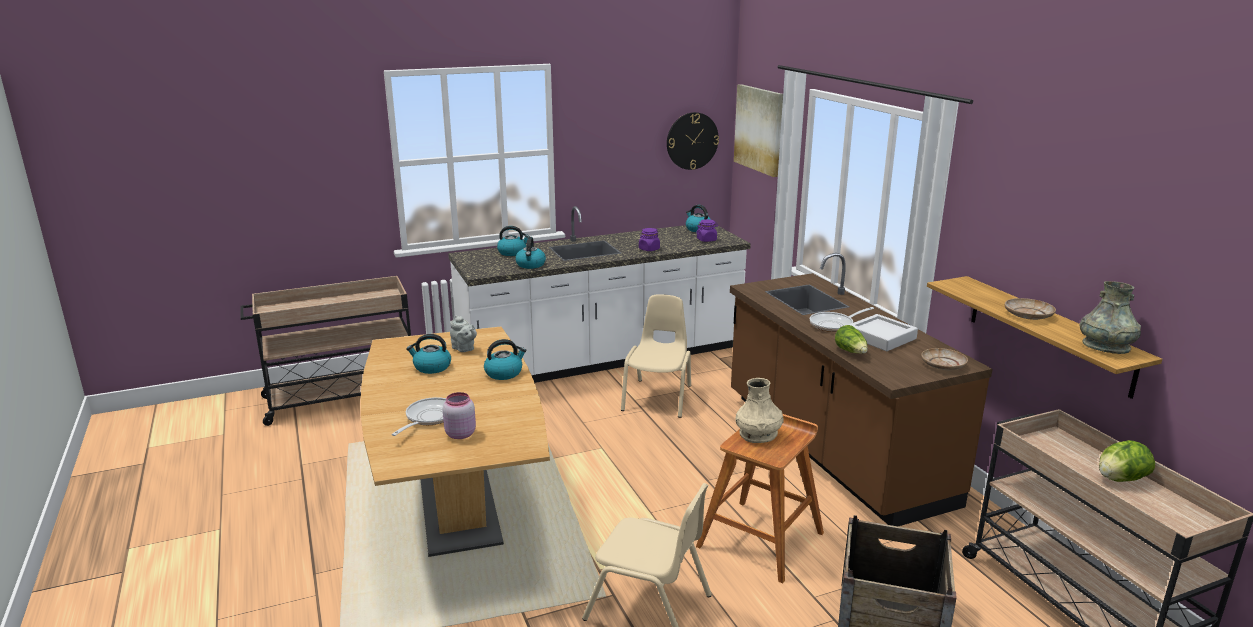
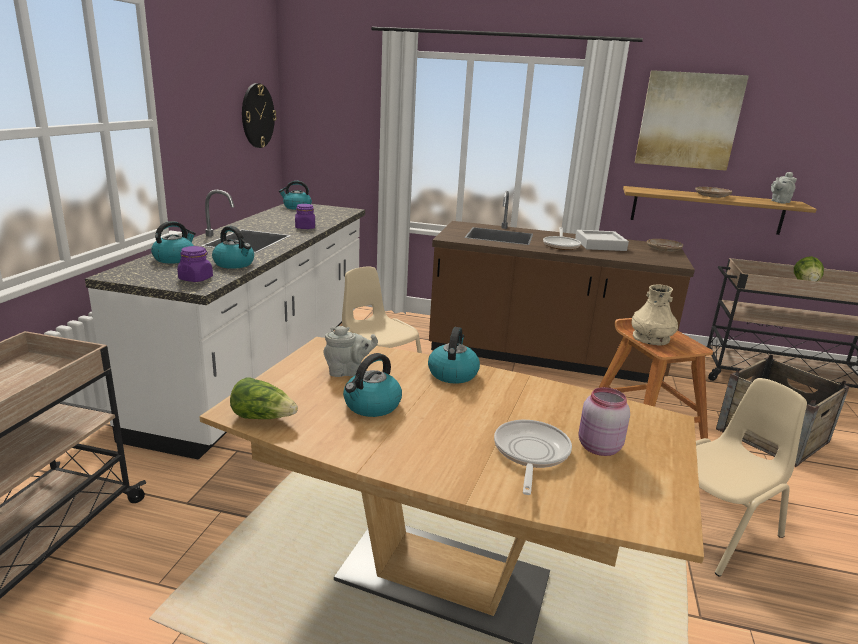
camera: 55 degrees left, 0 degrees up
(428, 418) = (530, 454): frying pan -> frying pan turned 45 degrees clockwise
(706, 240) = (328, 213): purple jar -> purple jar (196, 279)
(759, 129) = (327, 100): picture -> picture (688, 120)
(851, 352) = (617, 256): lettuce -> lettuce (263, 417)
(1106, 347) = (779, 202): grey vase -> grey teapot

